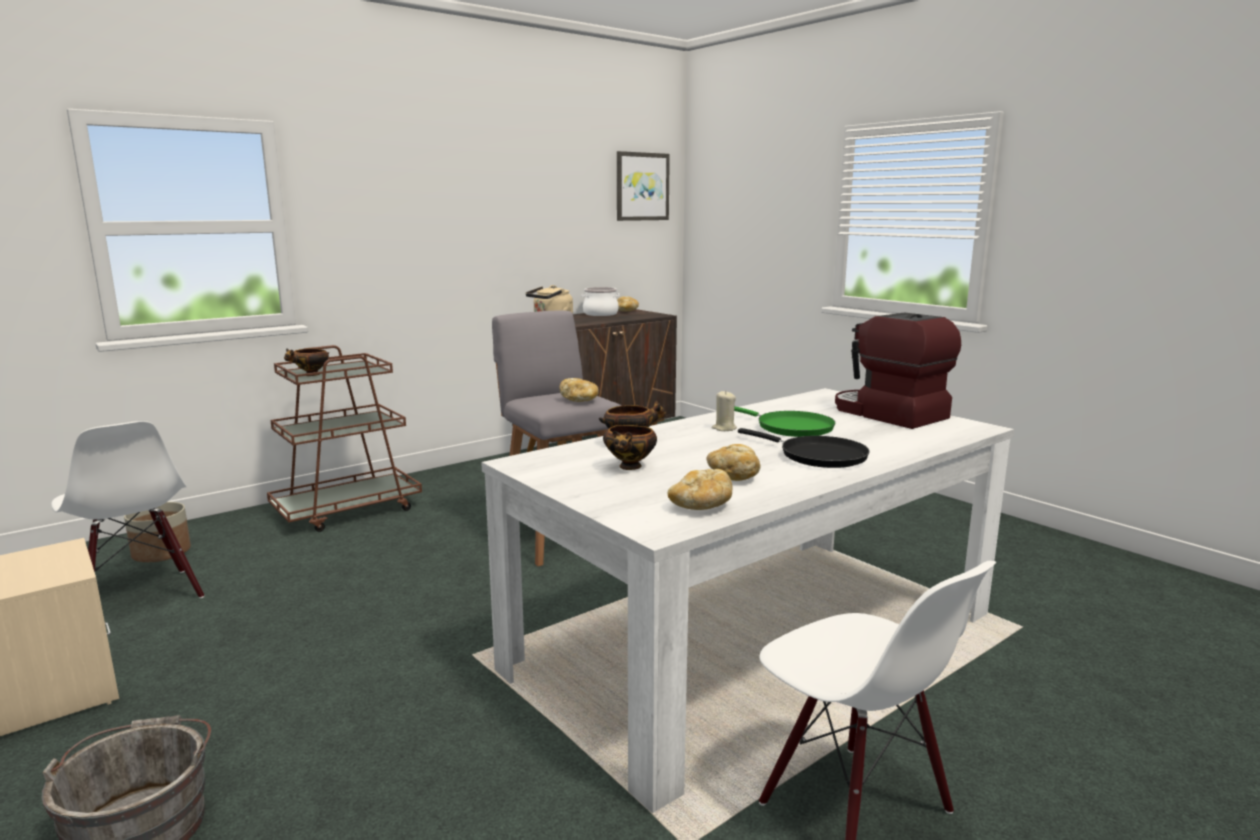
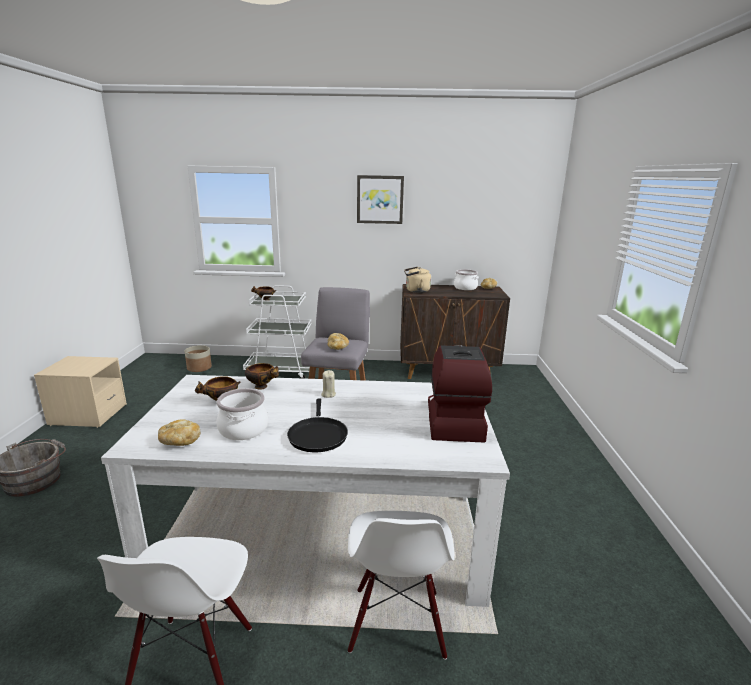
camera: 40 degrees right, 5 degrees up
(139, 597) = (165, 386): white chair -> white chair (397, 622)
(348, 510) = (282, 371): brown cart -> white cart
(642, 186) = (519, 202): picture -> picture (380, 199)
(733, 476) = (243, 429): bread -> cooking pot
(790, 427) = (362, 408): green frying pan -> none

